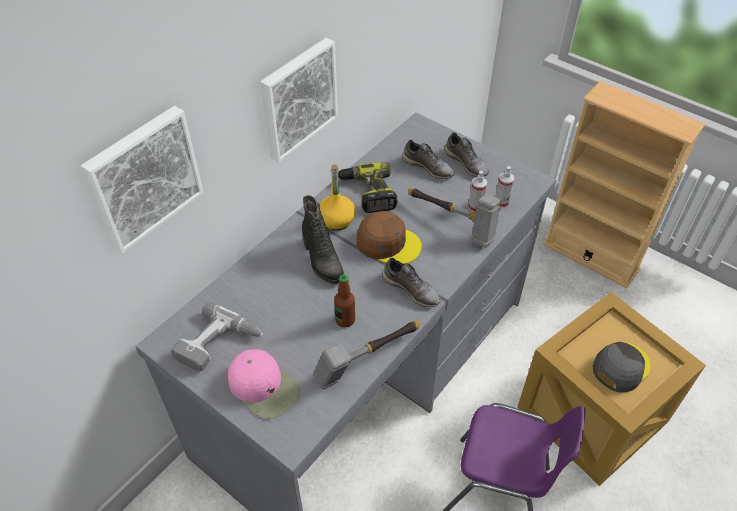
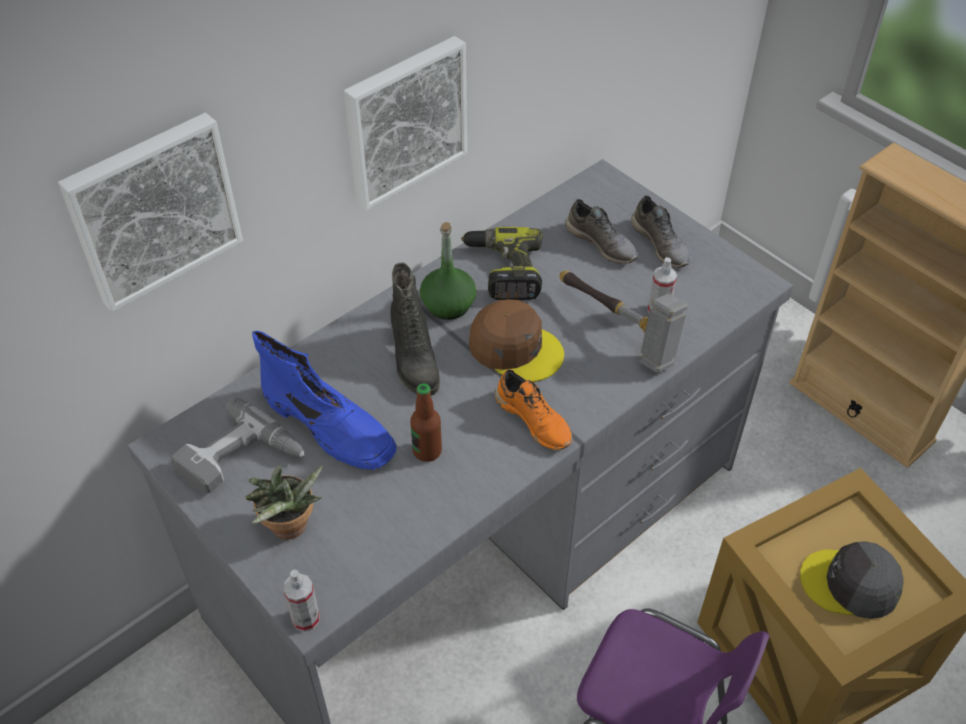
camera: 10 degrees right, 0 degrees up
(264, 387) = (290, 530): pink cap -> potted plant
(276, 313) = (331, 427): none -> blue boot
(336, 220) = (448, 305): yellow bottle -> green bottle
(366, 362) = (444, 516): hammer -> none
(411, 289) = (534, 419): grey shoe -> orange shoe
(501, 202) = (700, 309): spray bottle -> spray bottle (306, 619)
(620, 367) = (850, 584): grey cap -> grey cap turned 135 degrees counterclockwise

